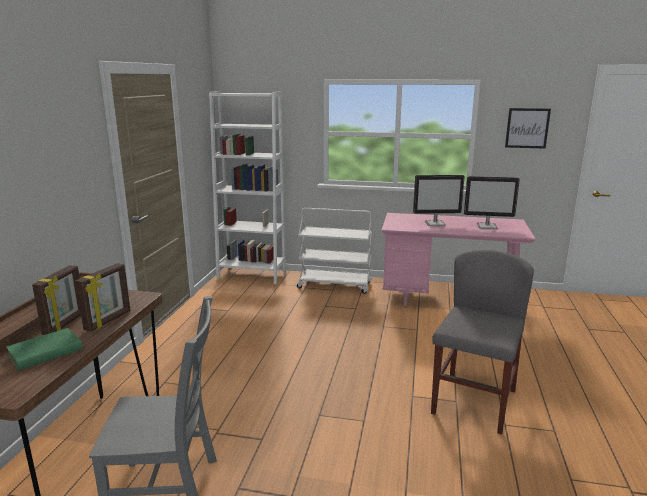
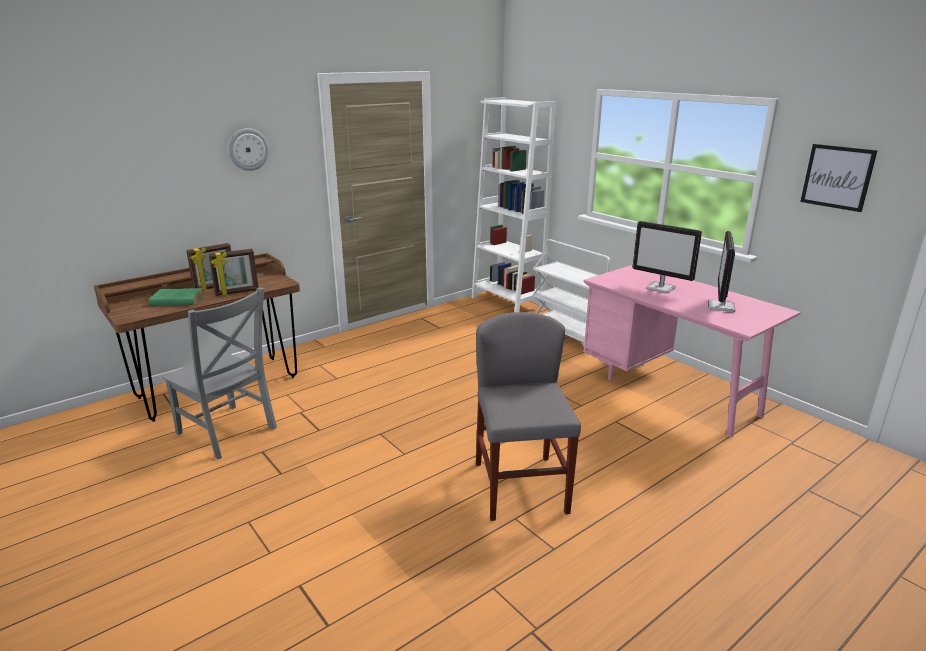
camera: 40 degrees right, 5 degrees up
(49, 149) = (248, 149): none -> wall clock
(474, 402) = (520, 487): grey chair -> grey chair turned 75 degrees counterclockwise
(487, 226) = (721, 307): monitor -> monitor turned 60 degrees clockwise

